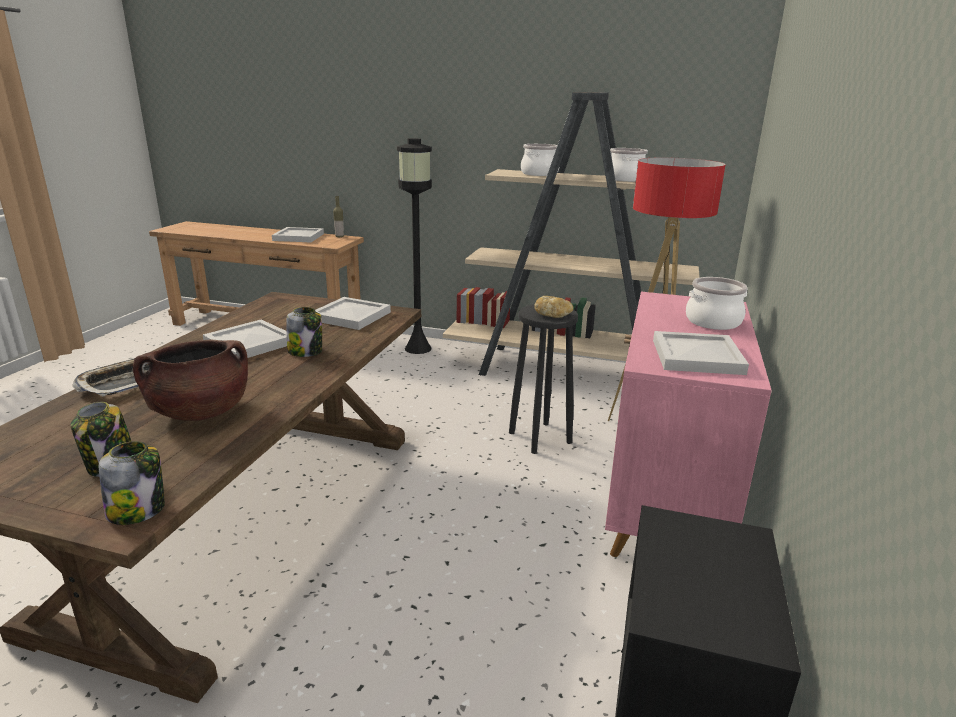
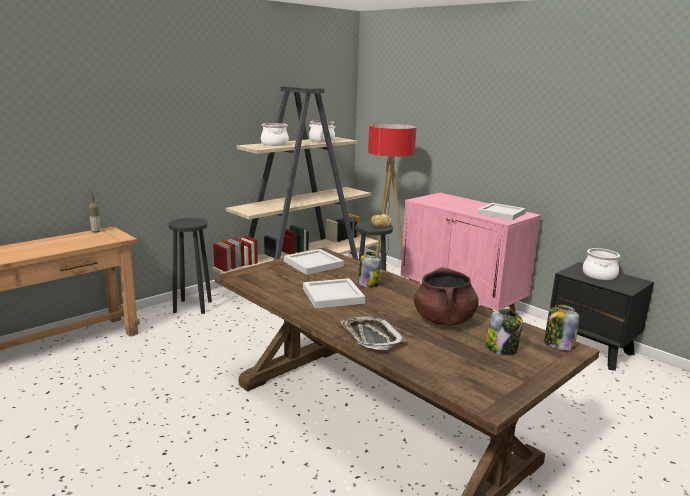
camera: 60 degrees left, 5 degrees down
(297, 237) = (63, 242): white tray -> none
(418, 348) = (193, 307): black floor lamp -> black stool
(713, 322) = (462, 202): cooking pot -> cooking pot (599, 275)

